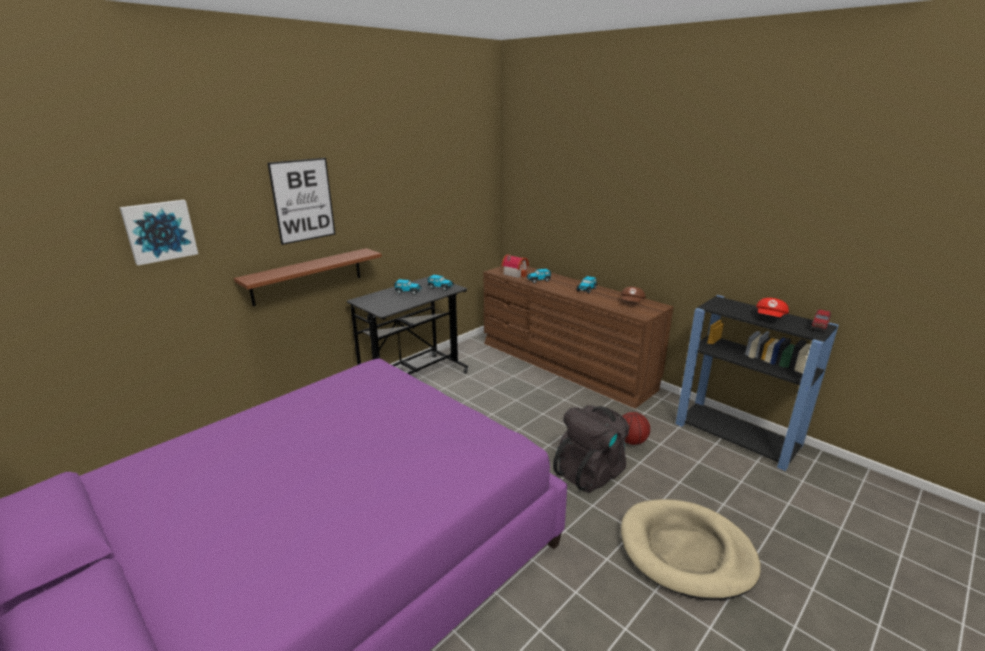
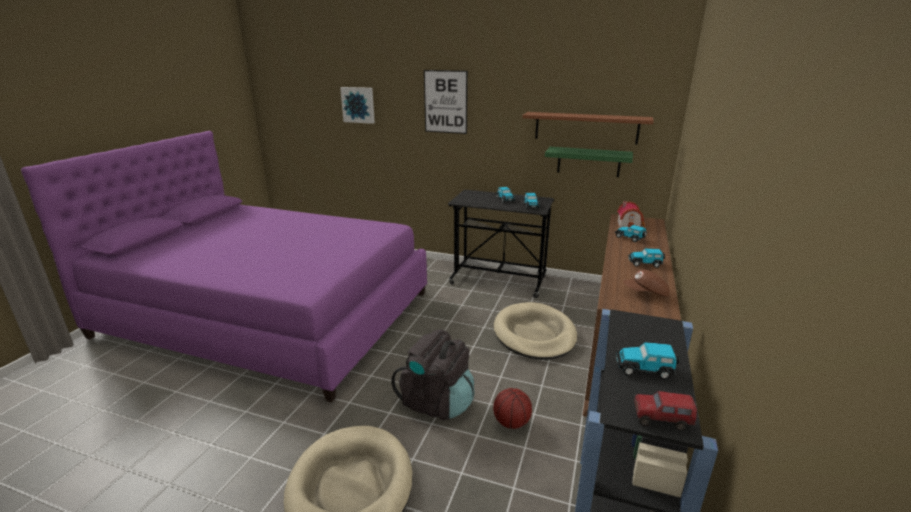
camera: 65 degrees right, 0 degrees up
(307, 276) = (441, 160): brown shelf -> brown shelf (586, 127)
(448, 232) = (588, 161): none -> green shelf
(523, 393) = (534, 334): none -> beige dog bed
(770, 318) = (645, 368): red cap -> toy car

